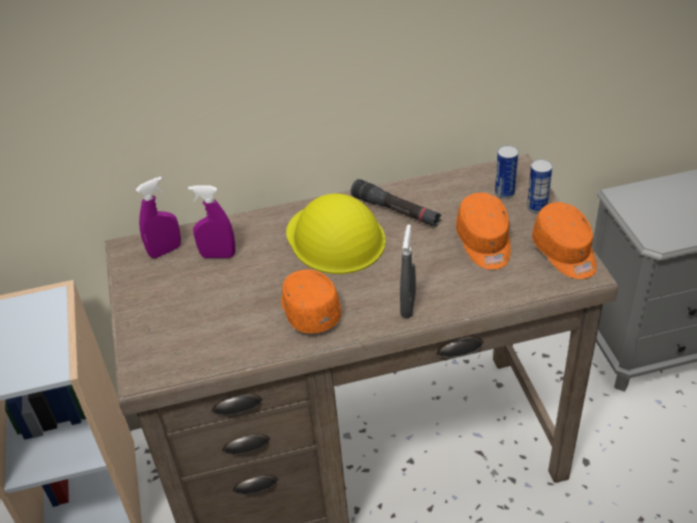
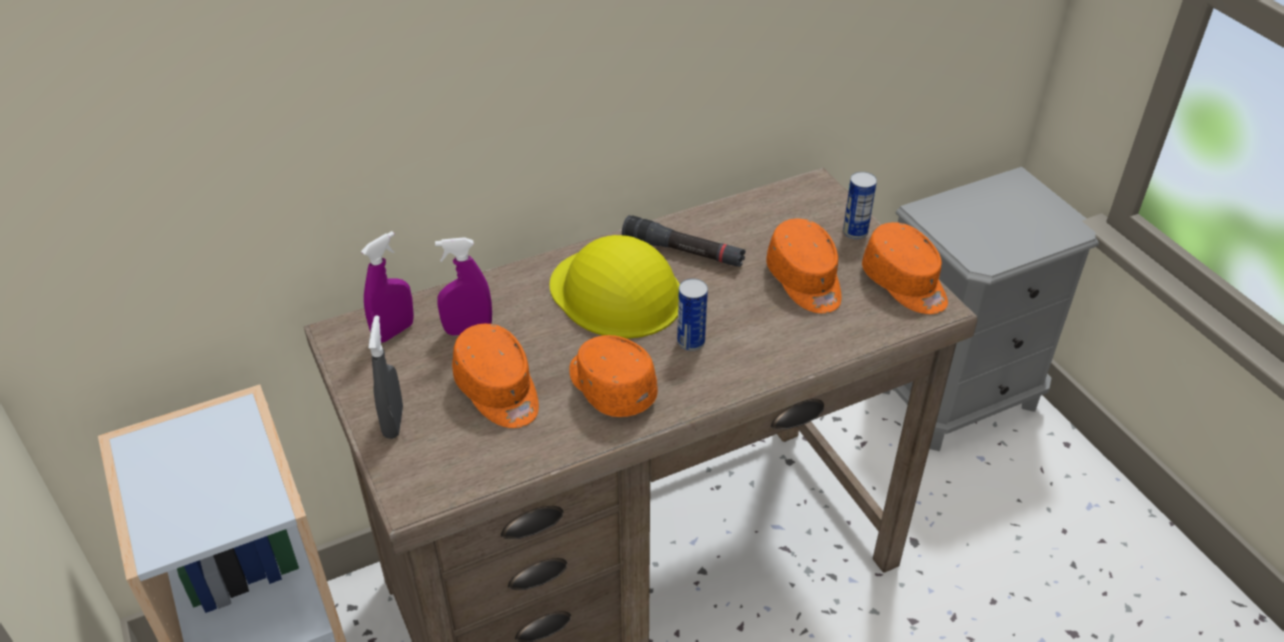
camera: 15 degrees left, 0 degrees up
(226, 303) = (499, 391): none -> orange cap
(408, 306) = (735, 369): grey spray bottle -> grey spray bottle (393, 422)
(504, 193) = (811, 218): can -> can (691, 342)

